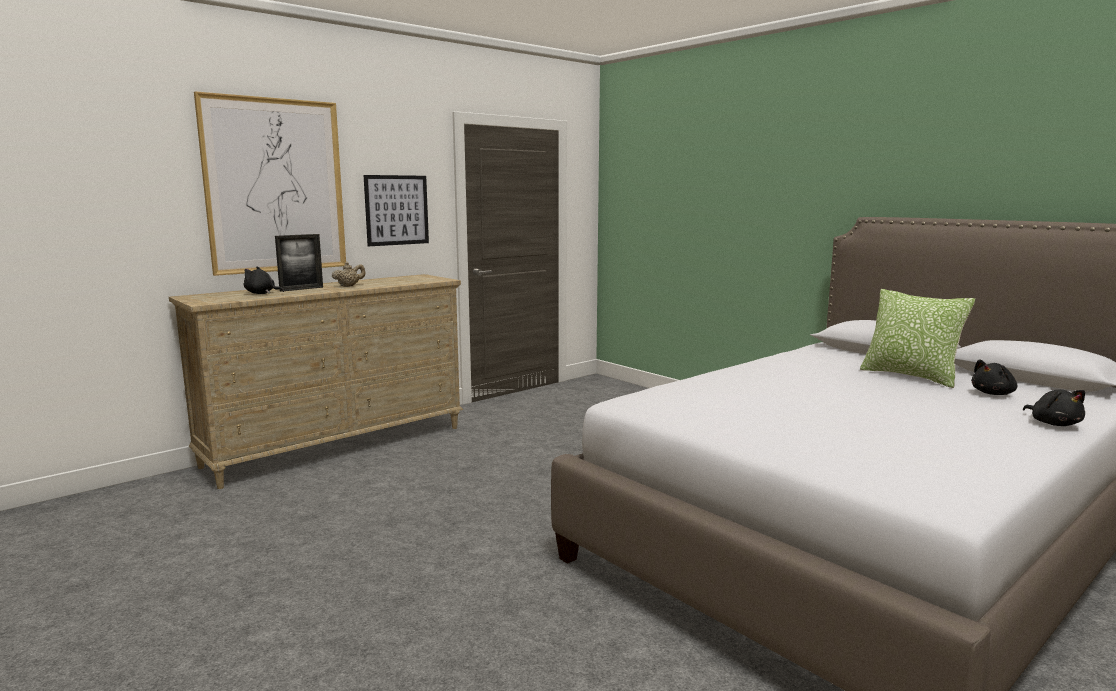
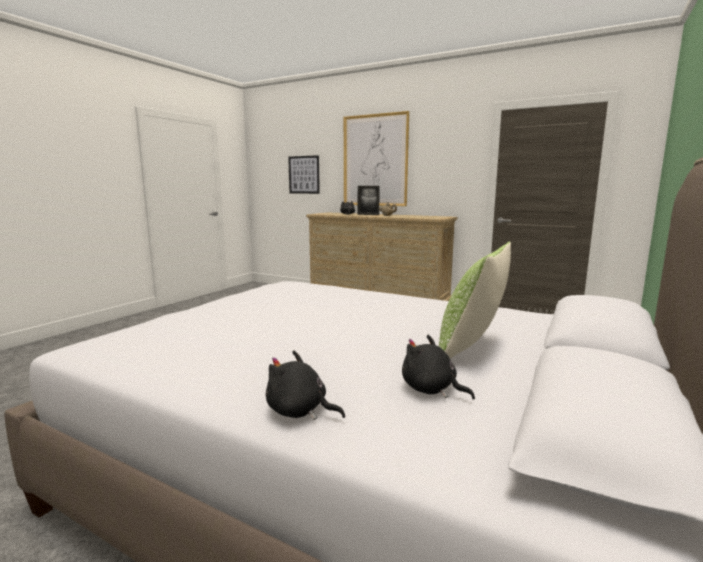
camera: 70 degrees right, 0 degrees up
(397, 210) = (442, 173): picture -> picture (304, 175)
(1053, 423) = (299, 411): black plush toy -> black plush toy turned 60 degrees clockwise

